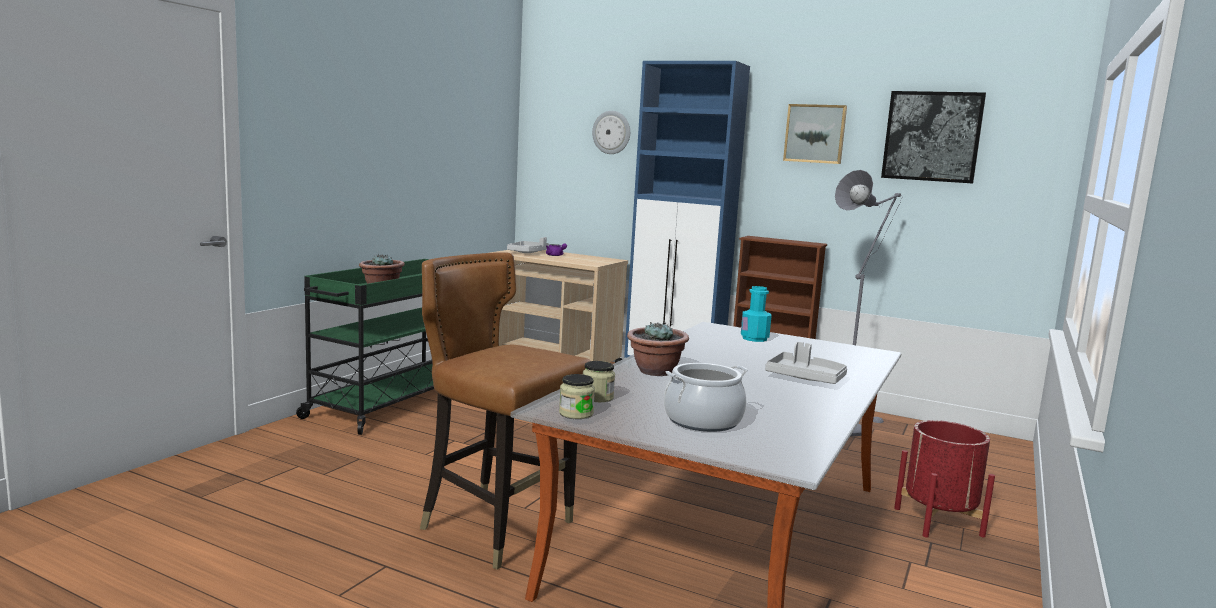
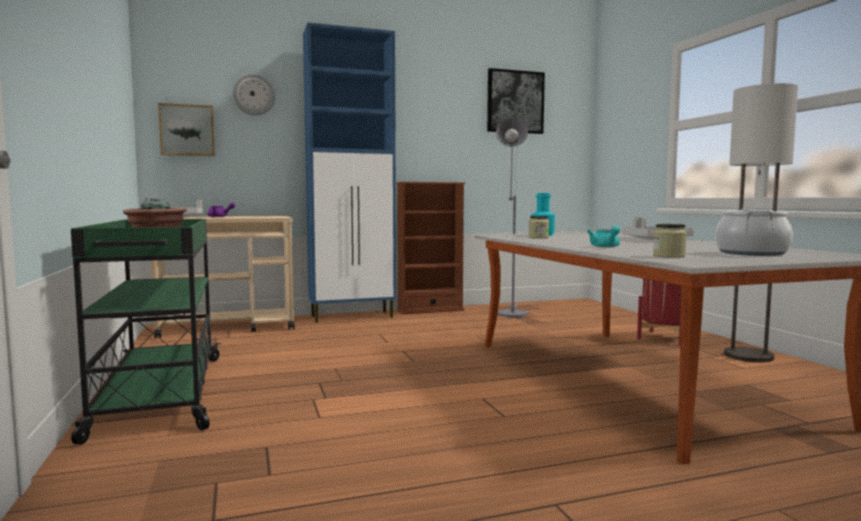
camera: 45 degrees left, 5 degrees down
(497, 528) = (532, 436): brown chair -> none
(576, 413) = (713, 261): jar -> jar (538, 237)
(655, 371) = (605, 247): potted plant -> turquoise teapot
(815, 133) = (438, 99): picture -> picture (187, 130)
(970, 584) = (748, 356): none -> floor lamp

